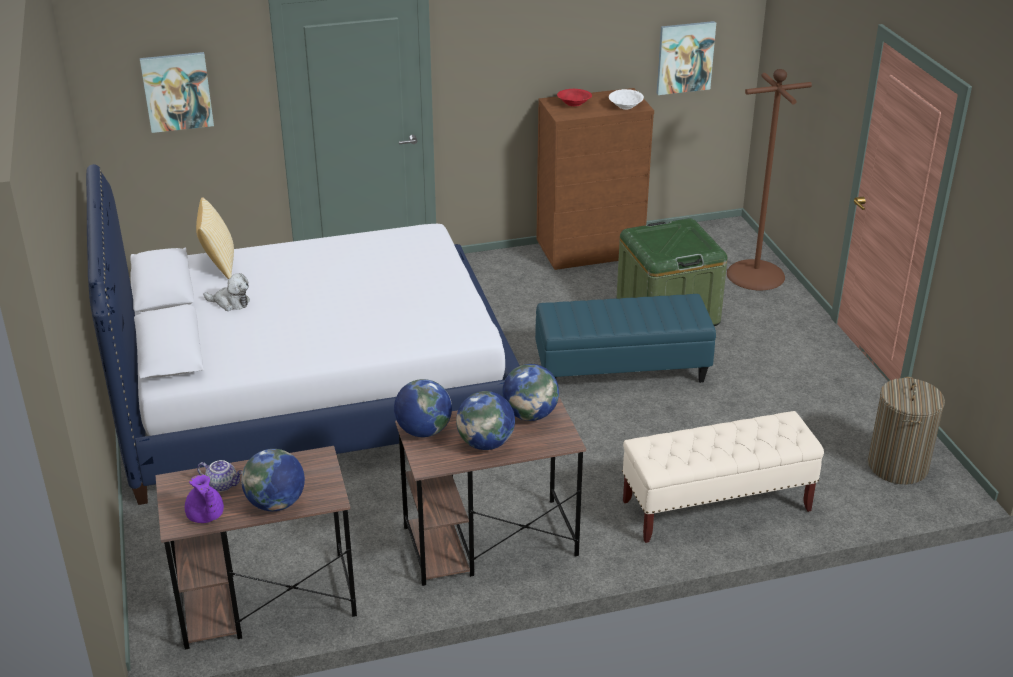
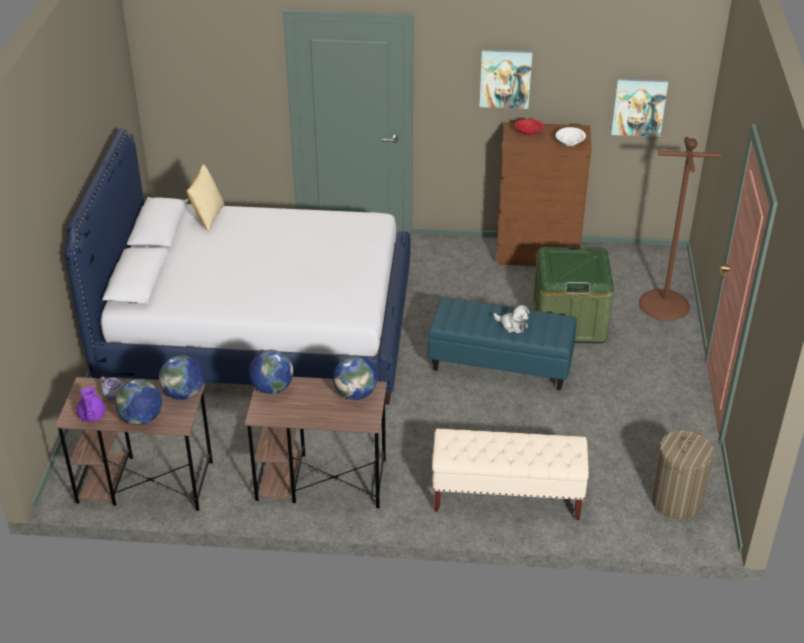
camera: 20 degrees right, 5 degrees up
(177, 91) = (210, 75): picture -> picture (505, 78)
(230, 303) = (198, 251): plush toy -> plush toy (512, 325)
(486, 443) = (310, 409): globe -> globe (184, 394)

